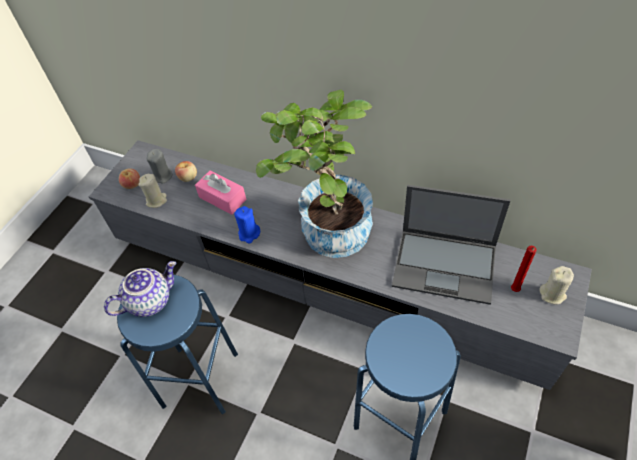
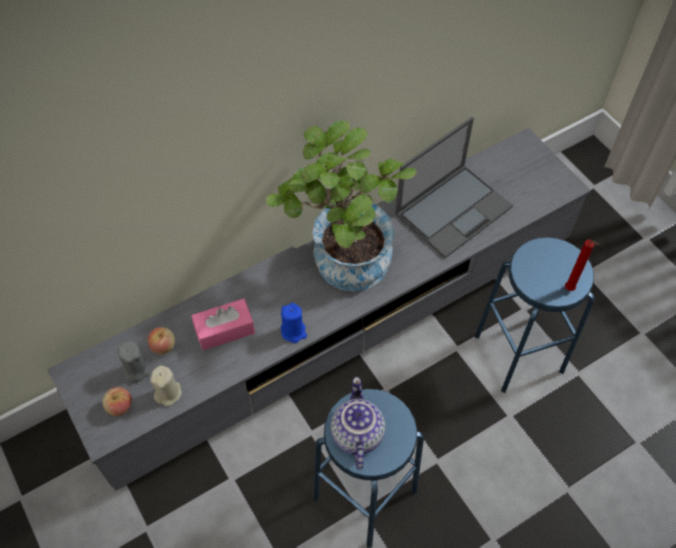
camera: 60 degrees left, 5 degrees up
(514, 291) = (511, 184): red candle -> red candle (570, 290)
(552, 294) = (532, 165): beige candle -> none

